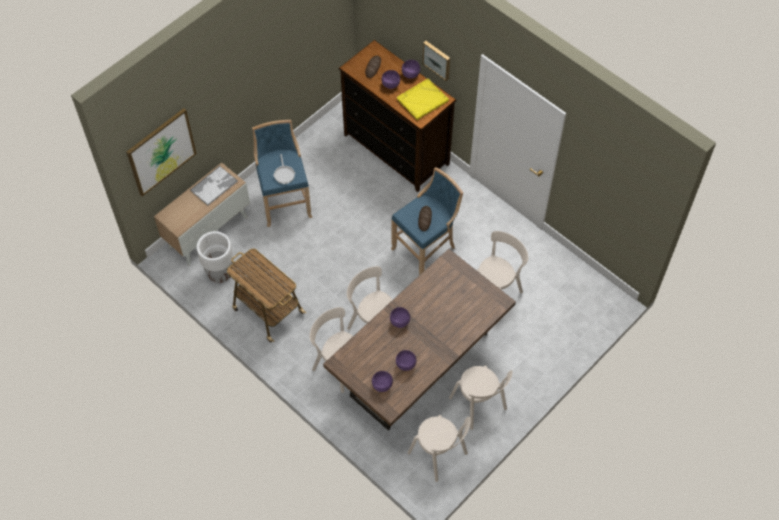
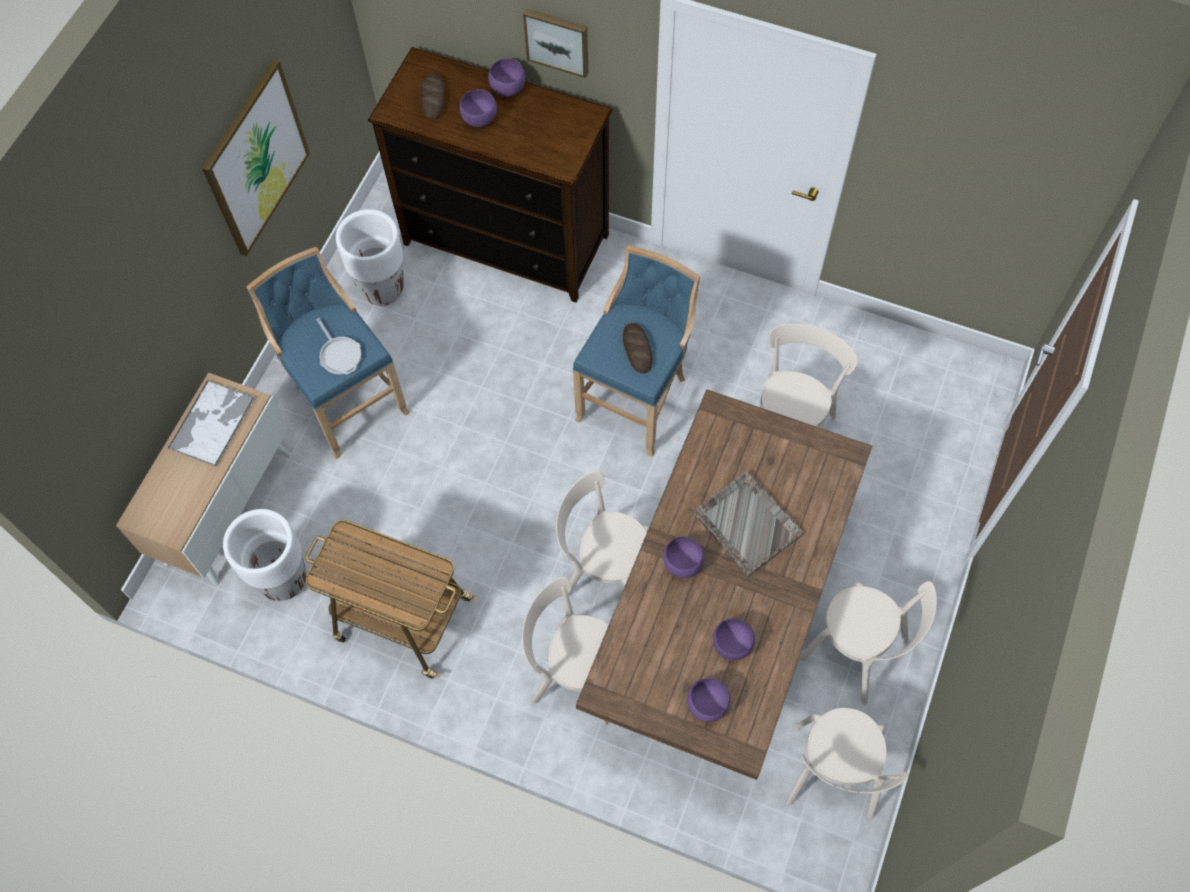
camera: 20 degrees left, 5 degrees up
(161, 151) = (84, 399): picture -> picture (256, 159)
(324, 153) = (382, 289): none -> white planter
(422, 100) = (550, 129): yellow tray -> none
(438, 314) = (746, 523): none -> grey tray
(439, 455) = (832, 776): beige chair -> beige chair turned 75 degrees clockwise

